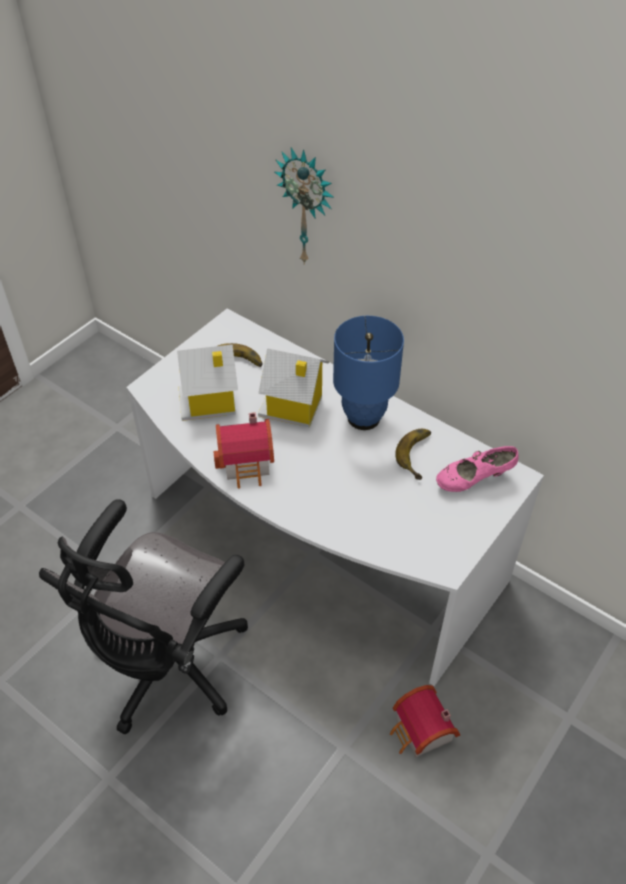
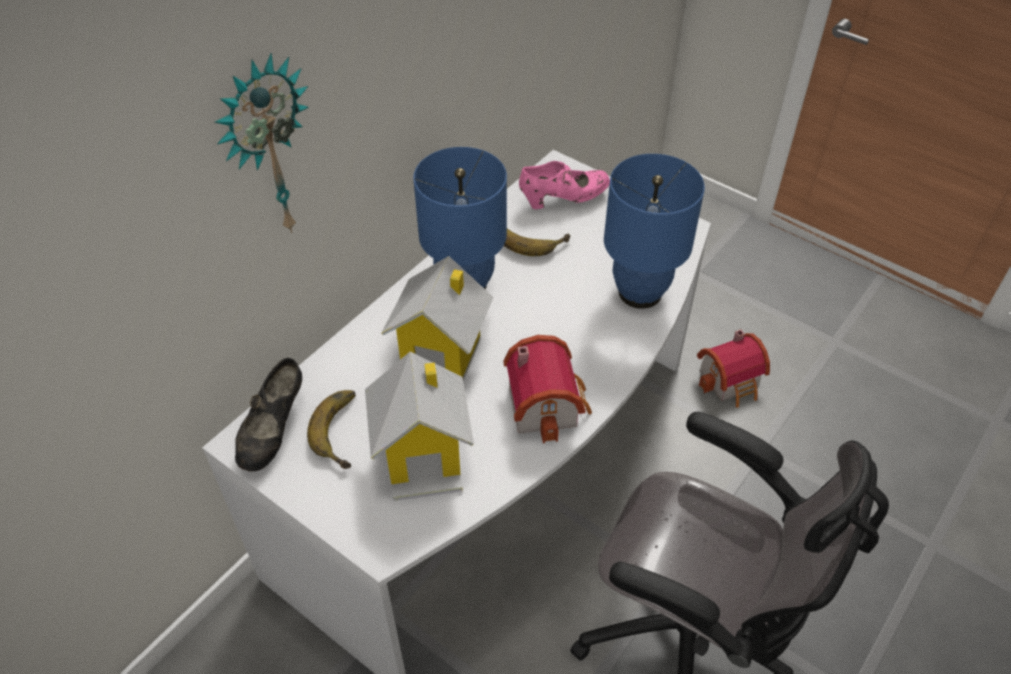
camera: 90 degrees left, 0 degrees up
(235, 335) = (273, 431): none -> black shoe
(360, 526) = (639, 293): none -> blue table lamp
(474, 480) = (564, 199): pink shoe -> pink shoe turned 90 degrees counterclockwise

